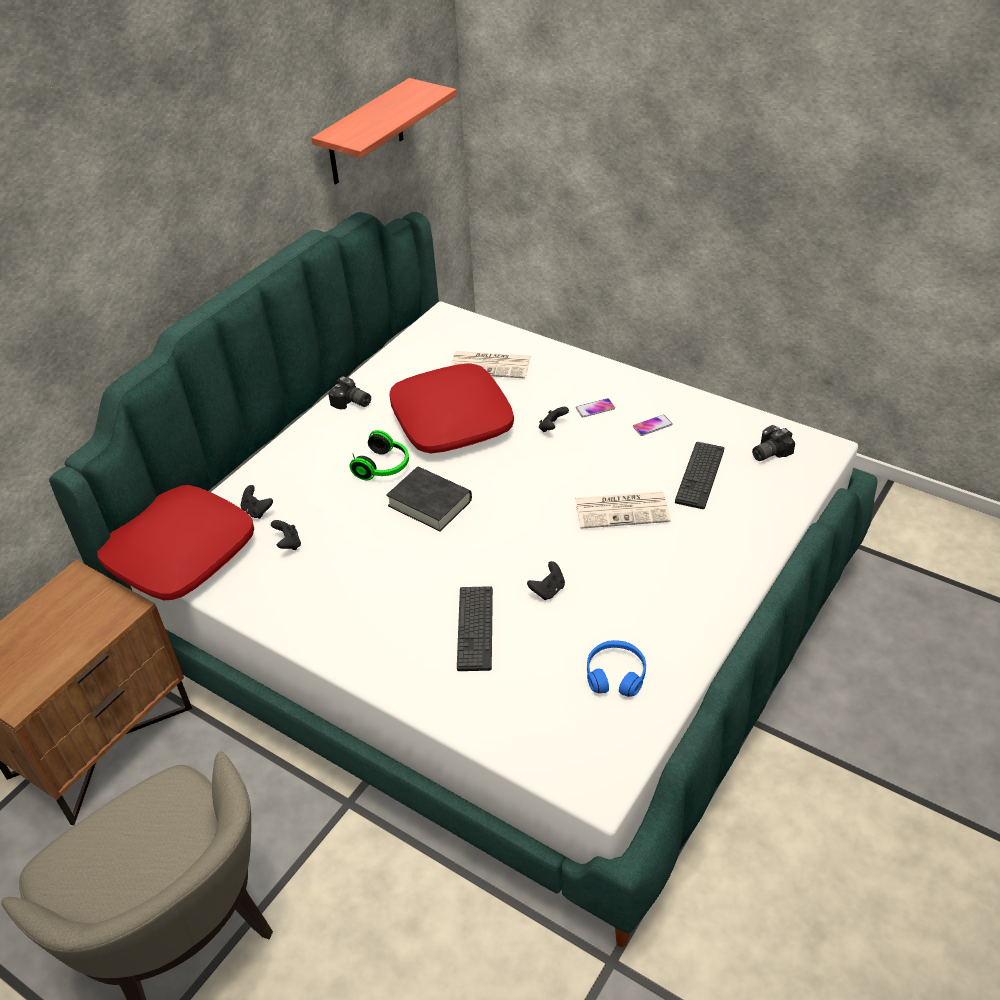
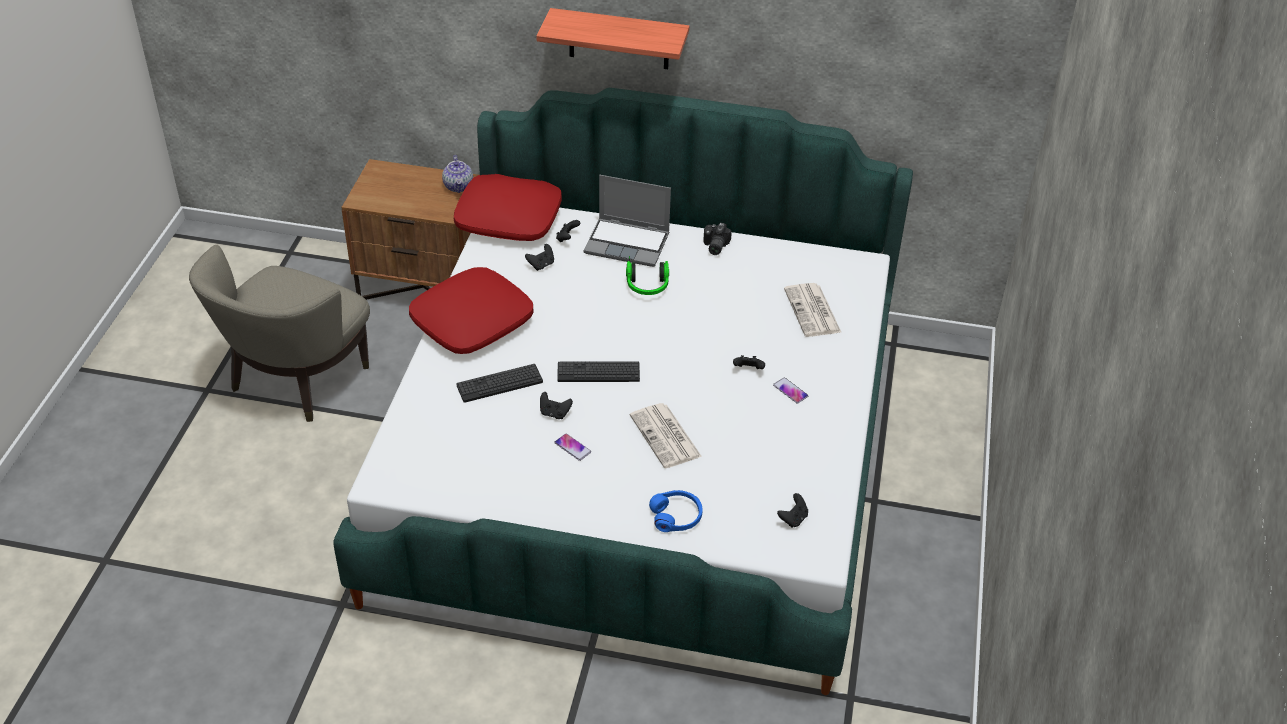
camera: 65 degrees right, 0 degrees up
(77, 589) = (459, 186): none -> teapot
(302, 464) = (628, 243): none -> laptop
(365, 134) = (890, 79): shelf -> shelf (619, 39)
(430, 503) = (619, 324): black book -> none
(453, 420) = (725, 309): red pillow -> red pillow (472, 322)
(615, 674) = (485, 470): blue headphones -> blue headphones (676, 516)
(652, 426) = (787, 433): phone -> phone (572, 447)
(700, 475) = (735, 477): keyboard -> keyboard (598, 372)
(768, 452) = (793, 519): camera -> black game controller

